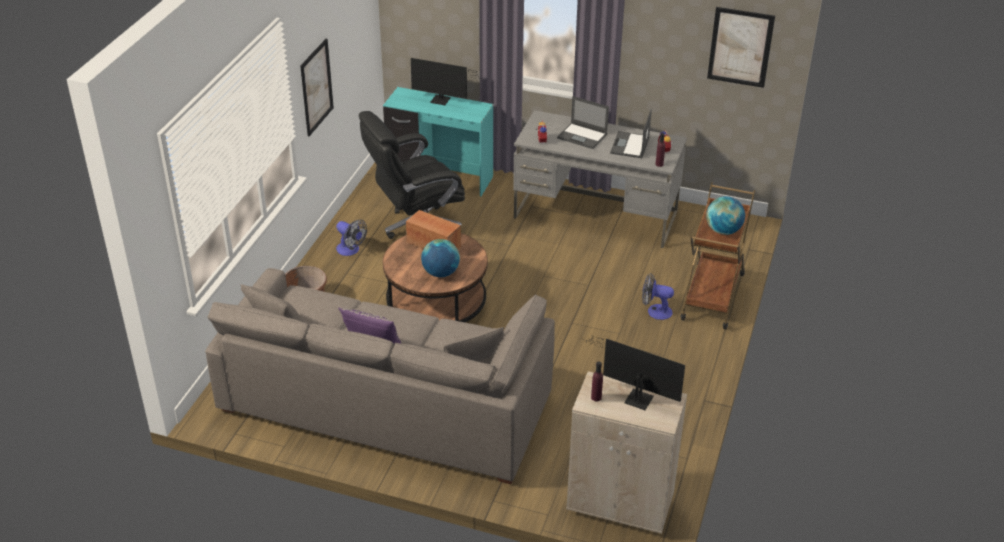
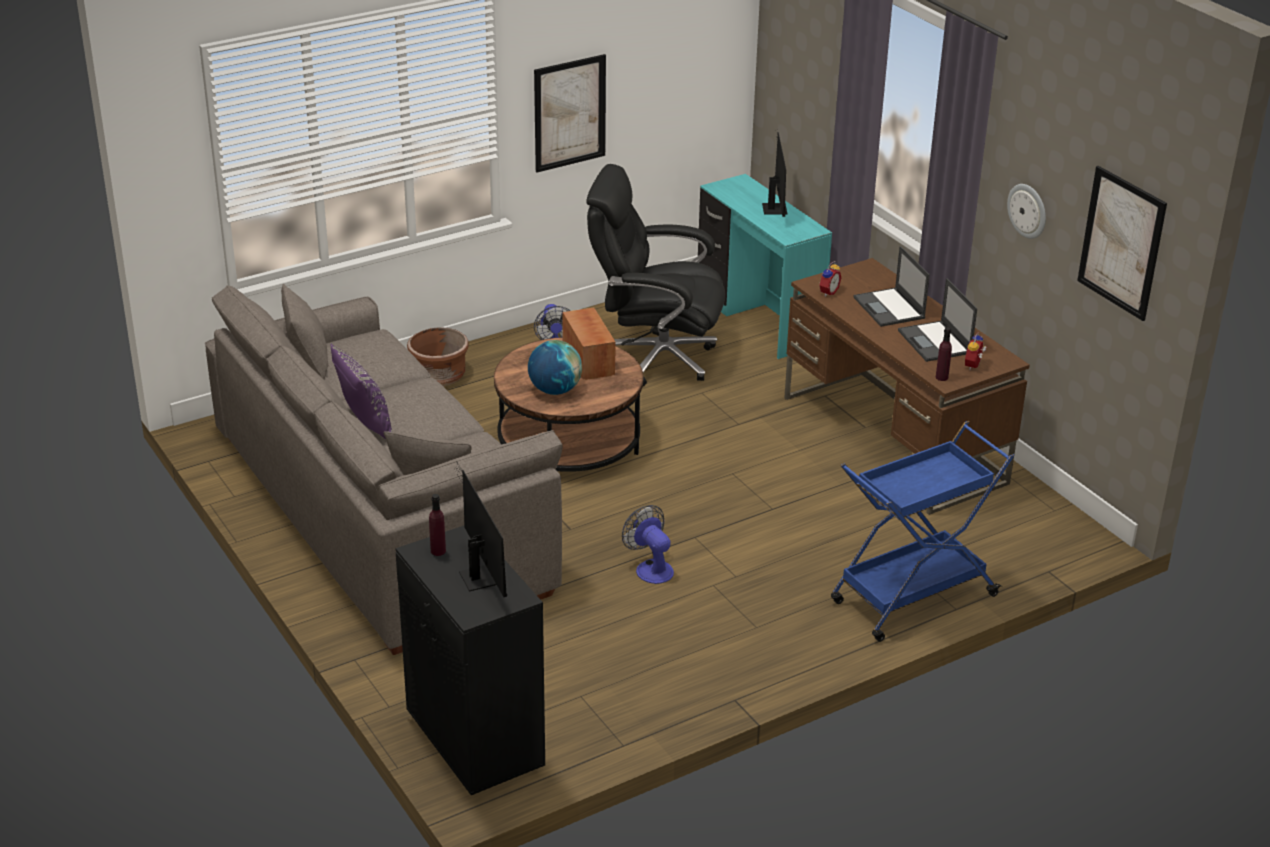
camera: 40 degrees right, 5 degrees down
(443, 101) = (775, 207): monitor -> monitor turned 150 degrees counterclockwise
(596, 215) = (894, 441): grey desk -> brown desk
(618, 506) = (473, 744): beige cabinet -> black cabinet
(630, 145) = (935, 342): laptop -> laptop turned 75 degrees counterclockwise
(655, 311) = (815, 576): fan -> fan (650, 568)
(658, 47) = (1028, 210): none -> wall clock
(711, 297) = (912, 599): brown cart -> blue cart
(723, 231) = (919, 487): globe -> none

